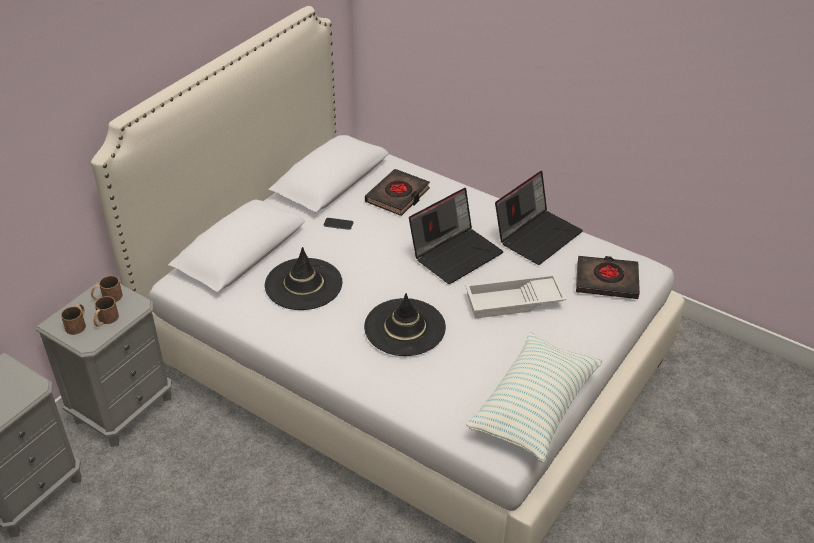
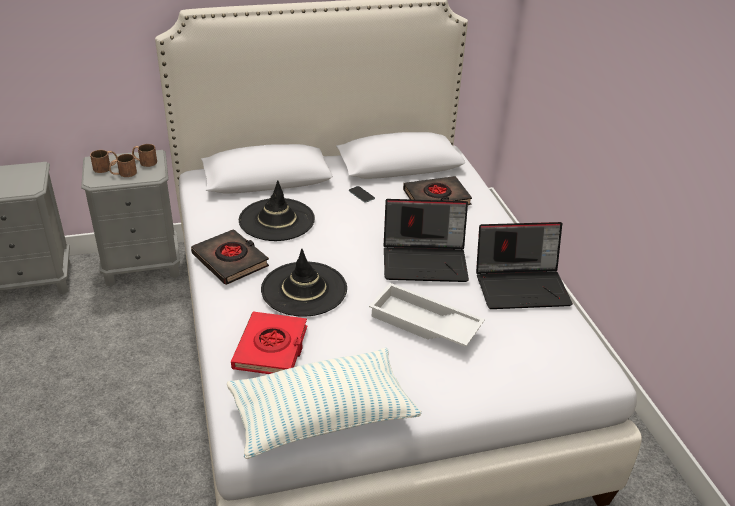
camera: 40 degrees right, 5 degrees down
(444, 385) = (271, 348): none -> red book
(606, 281) = (540, 359): black book -> black book (230, 261)

